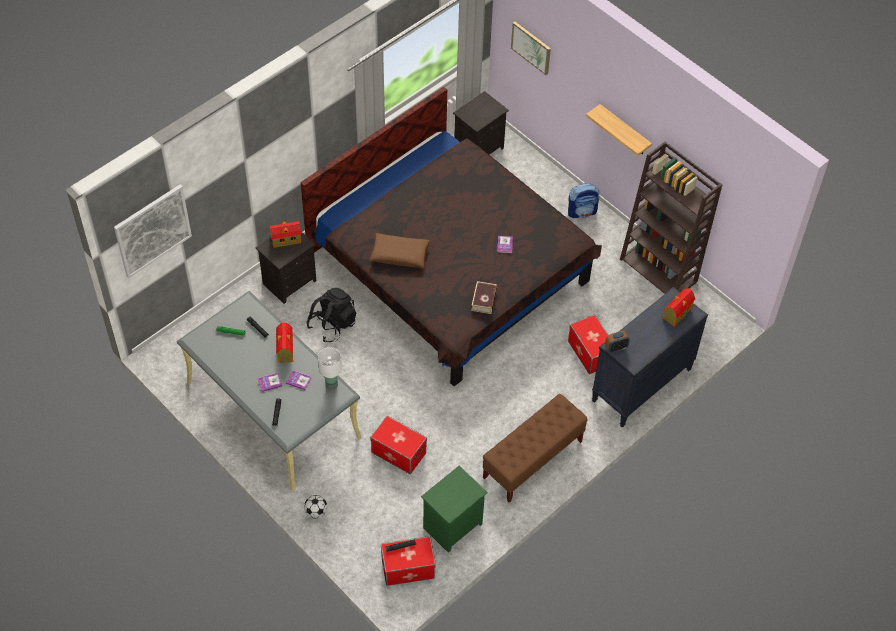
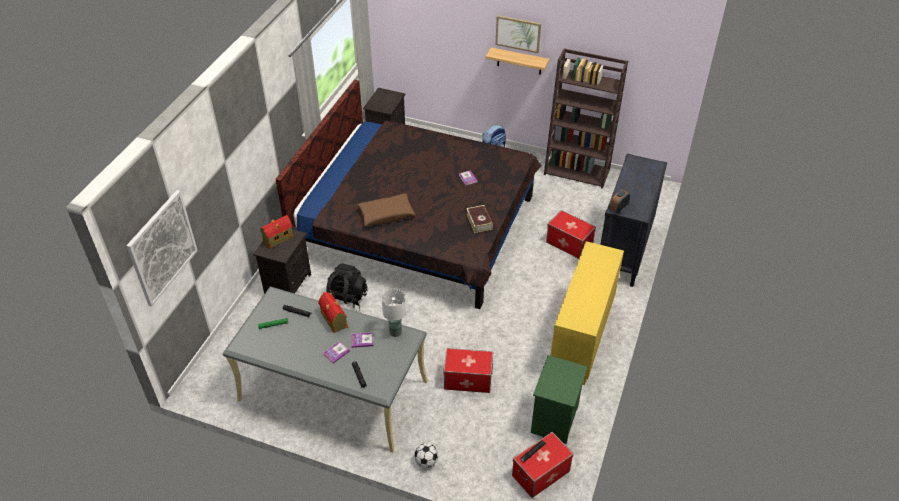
camera: 25 degrees left, 10 degrees down
(531, 47) = (413, 27): picture -> picture (518, 33)
(532, 460) = (582, 339): brown bench -> yellow cabinet
(676, 314) = (644, 170): toy house -> none

